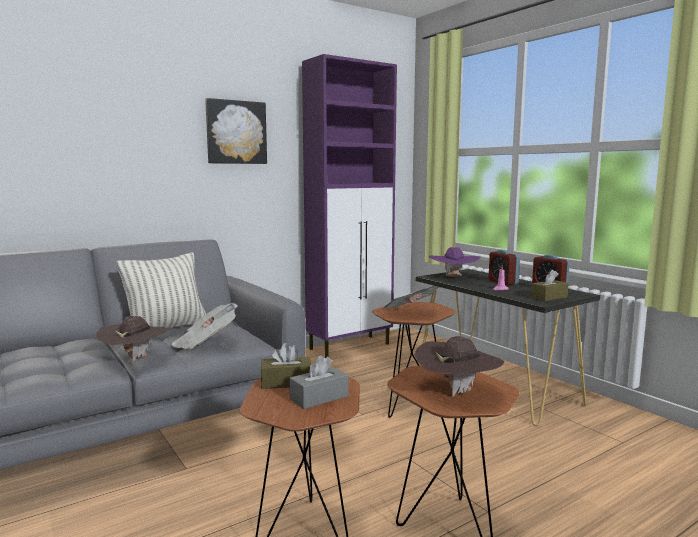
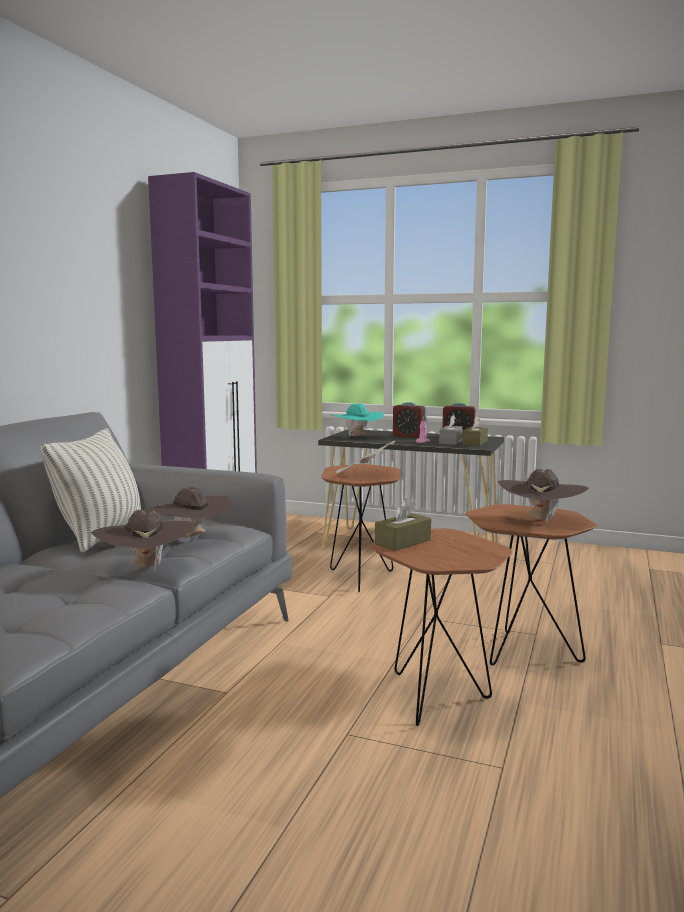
camera: 35 degrees left, 0 degrees up
(205, 343) = (192, 538): newspaper -> brown hat
(236, 132) = (86, 265): picture -> none
(319, 398) = (458, 545): grey tissue box -> grey tissue box (450, 442)
(453, 278) = (357, 437): purple hat -> turquoise hat

